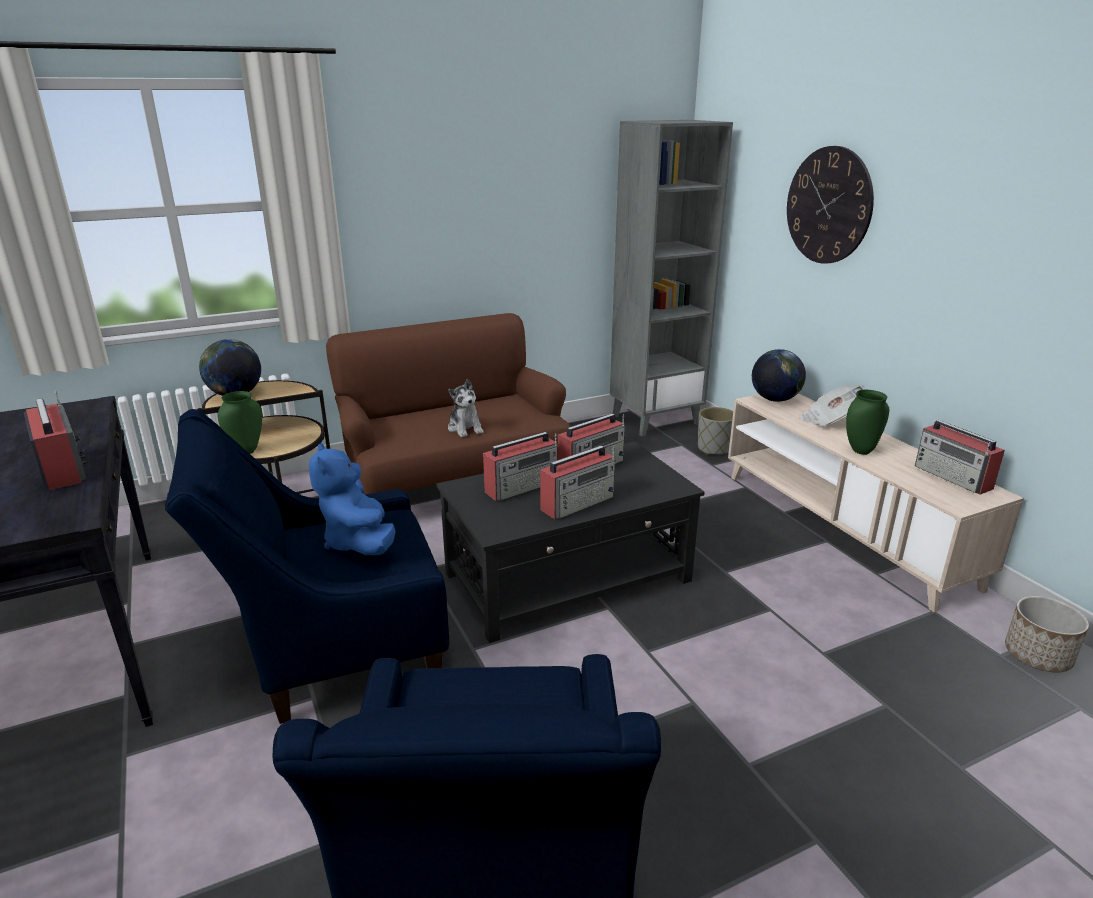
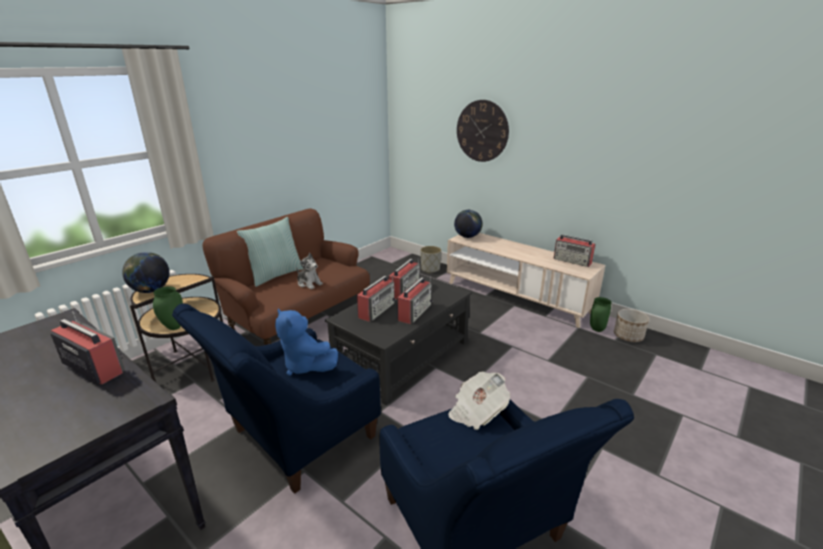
camera: 25 degrees left, 0 degrees up
(430, 407) = (275, 275): none -> pillow
(655, 419) = (389, 259): grey bookcase -> none
(830, 420) = (500, 243): newspaper -> newspaper (477, 411)
(861, 451) = (526, 256): green vase -> green vase (597, 330)

